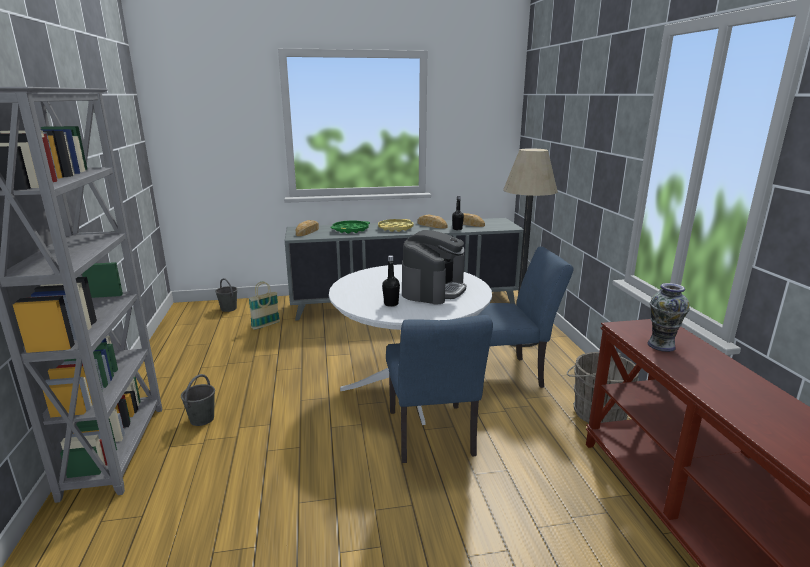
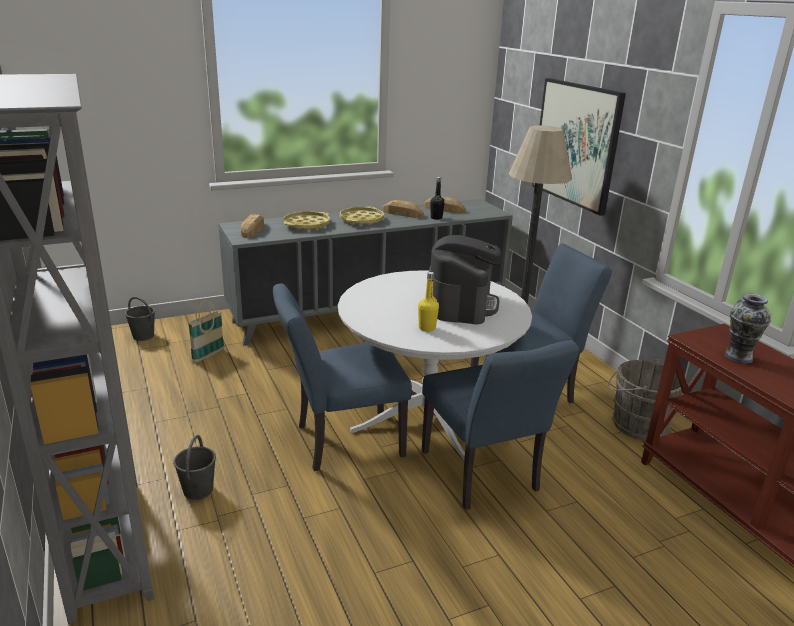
camera: 15 degrees left, 5 degrees up
(328, 396) = (340, 441): none -> blue chair
(350, 230) = (307, 225): green tray -> yellow tray
(391, 304) = (427, 328): black bottle -> yellow bottle
(570, 166) = (576, 144): none -> picture

